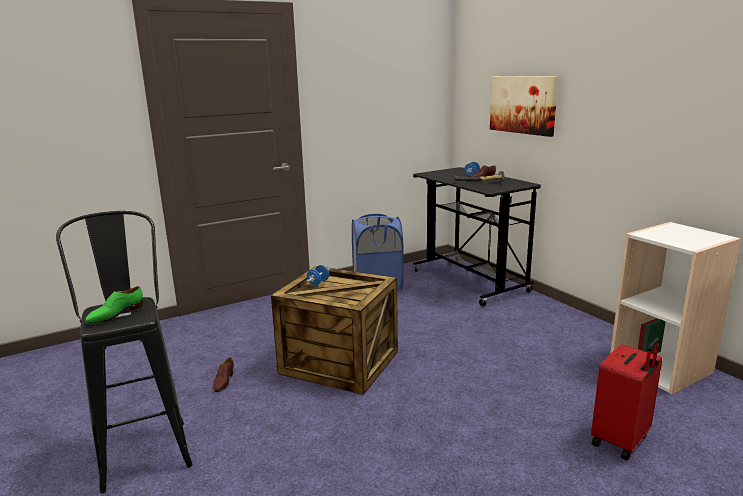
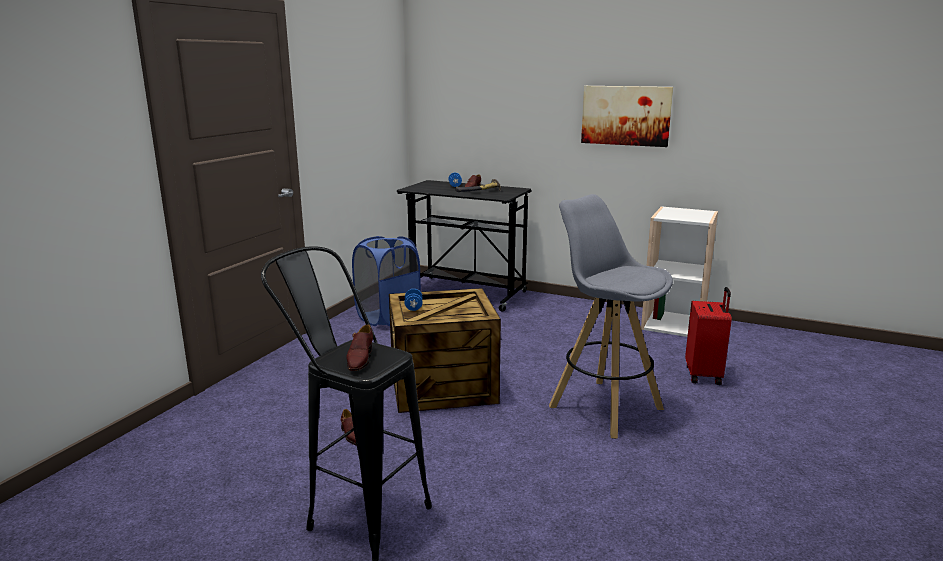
camera: 35 degrees left, 0 degrees up
(115, 314) = (360, 359): green shoe -> brown shoe
(455, 433) = (603, 406): none -> grey stool
(523, 104) = (502, 114): picture -> picture (626, 115)

